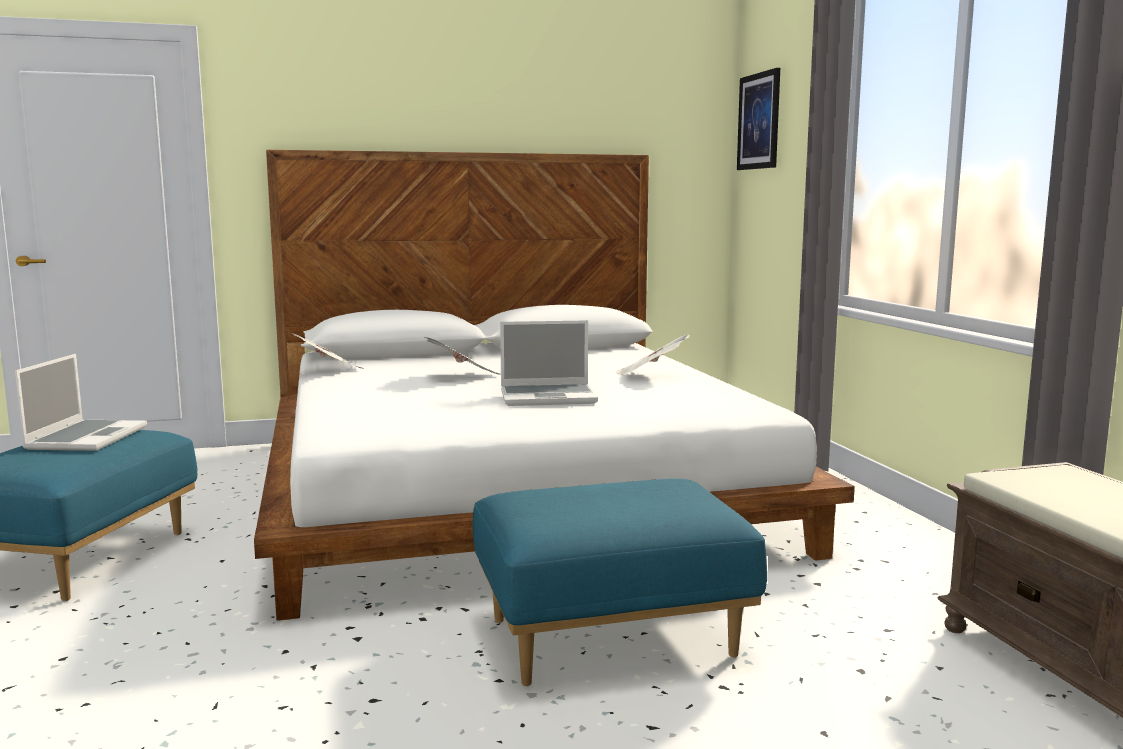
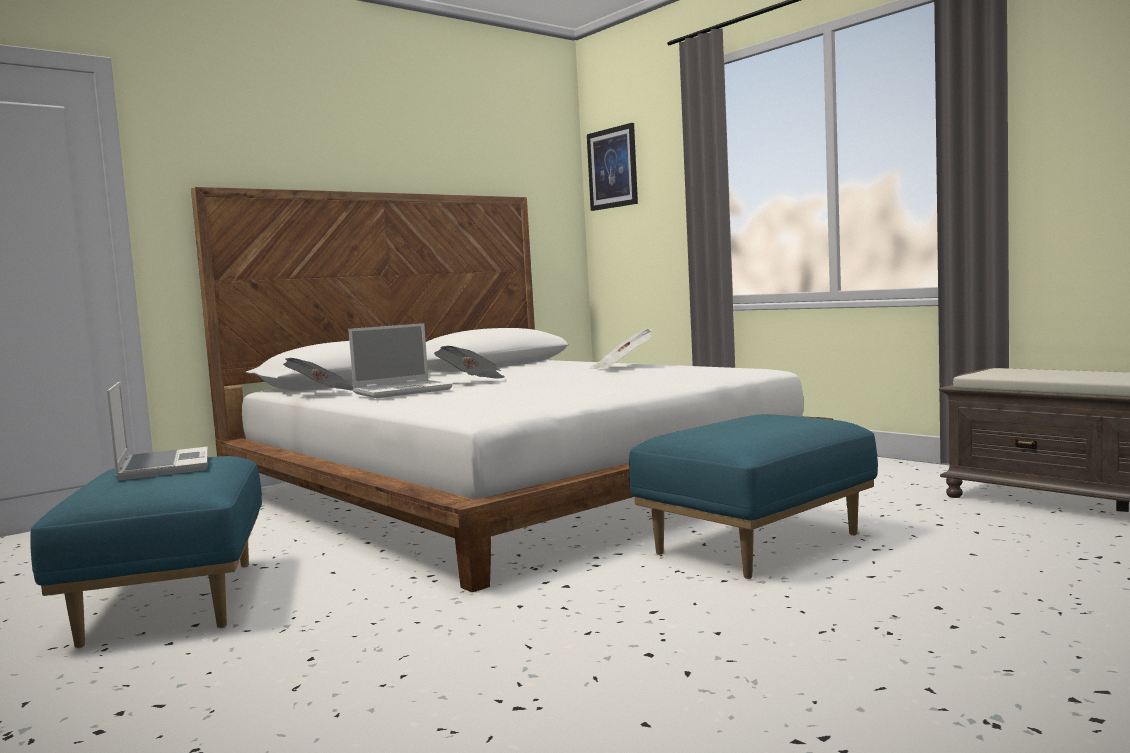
camera: 25 degrees left, 5 degrees down
(549, 397) = (583, 382): laptop -> laptop (403, 391)

